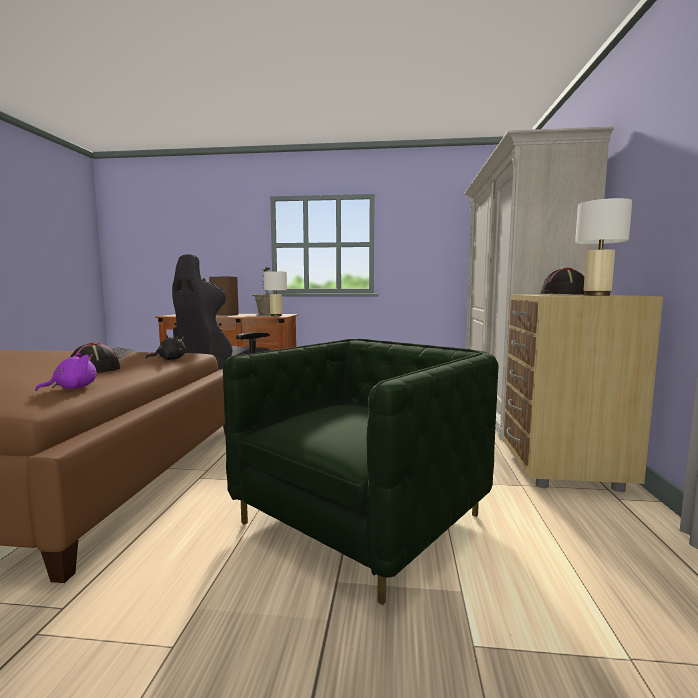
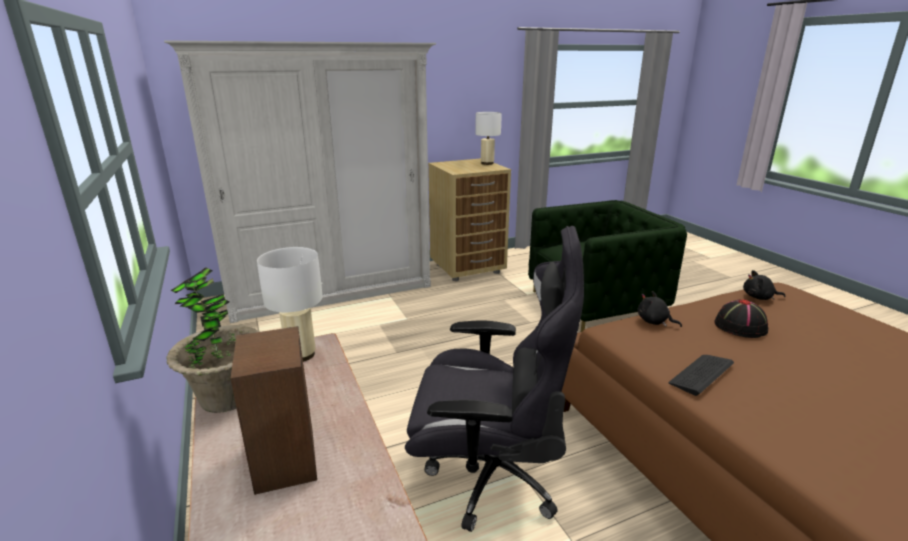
camera: 120 degrees left, 15 degrees up
(72, 388) = (759, 297): purple plush toy -> black plush toy
(362, 519) = (595, 304): green armchair -> green armchair turned 150 degrees clockwise
(563, 294) = (464, 167): black hat -> none

